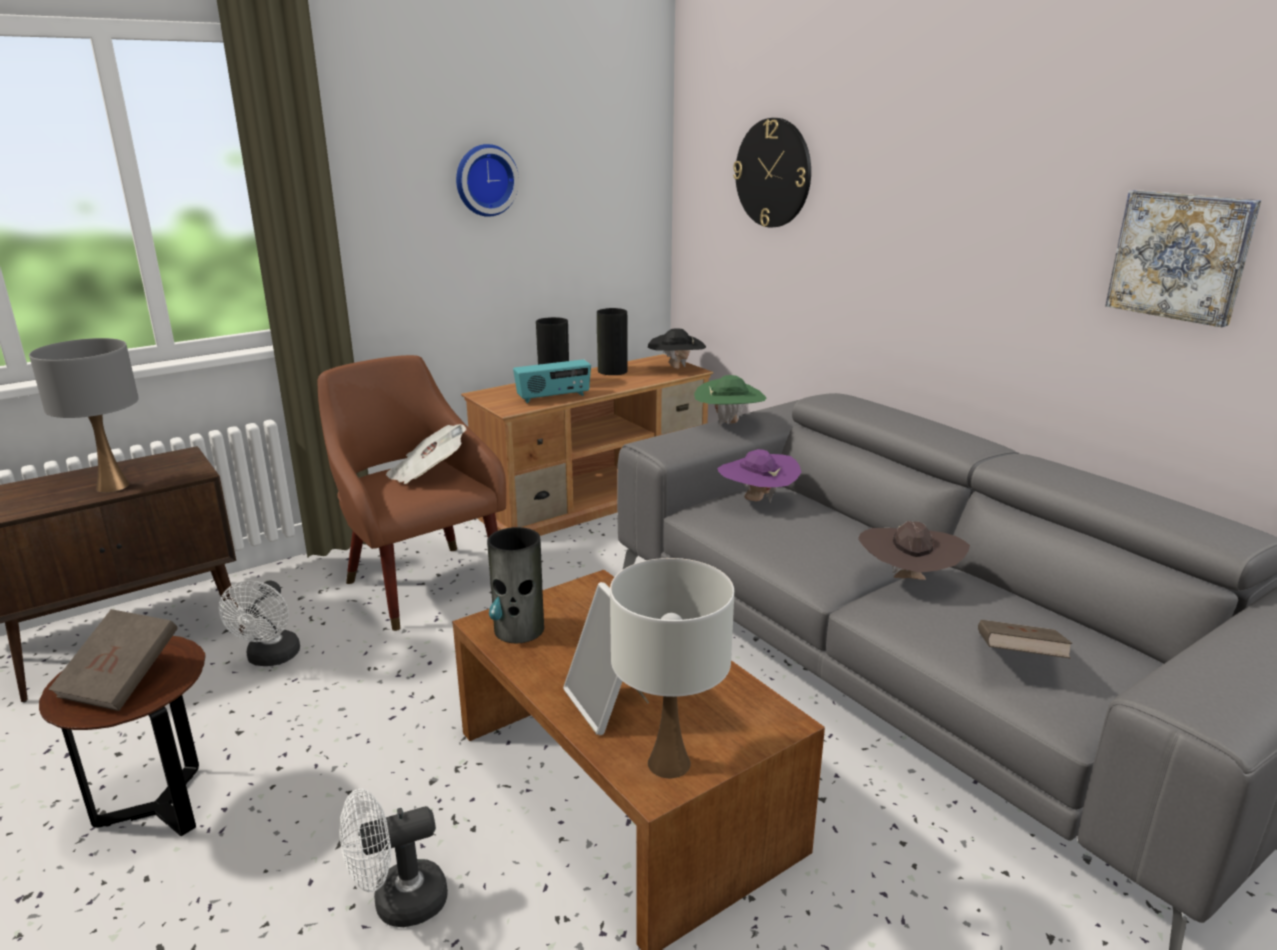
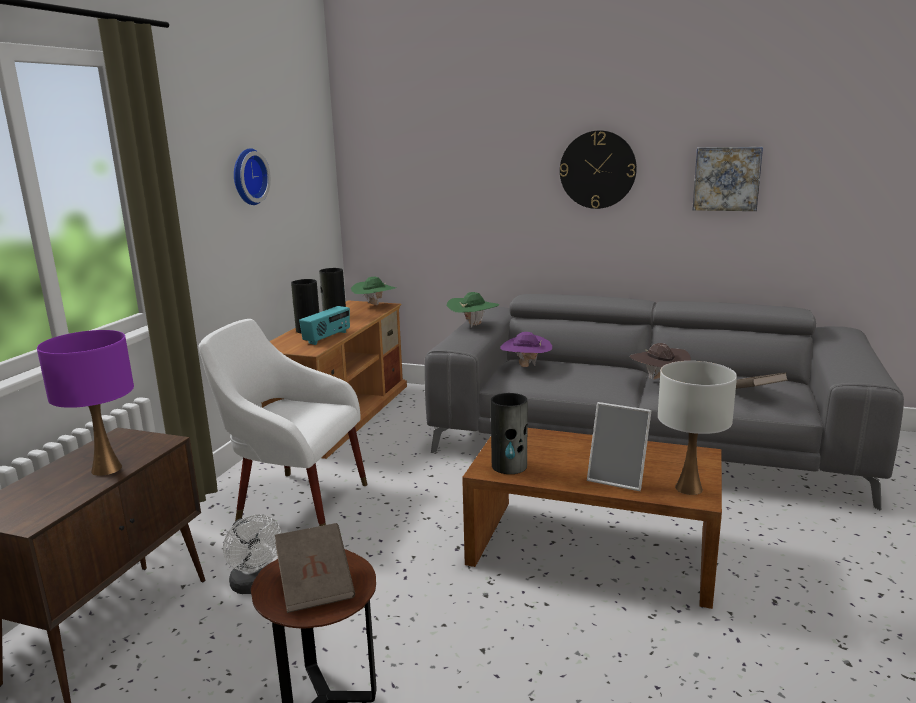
camera: 35 degrees left, 5 degrees down
(113, 486) = (107, 468): grey table lamp -> purple table lamp
(398, 903) = (563, 656): white fan -> none
(421, 581) = (295, 500): brown armchair -> white armchair
(427, 474) = (294, 408): newspaper -> none
(676, 368) = (374, 306): black hat -> green hat
(773, 173) = (437, 158): wall clock -> wall clock (597, 169)

